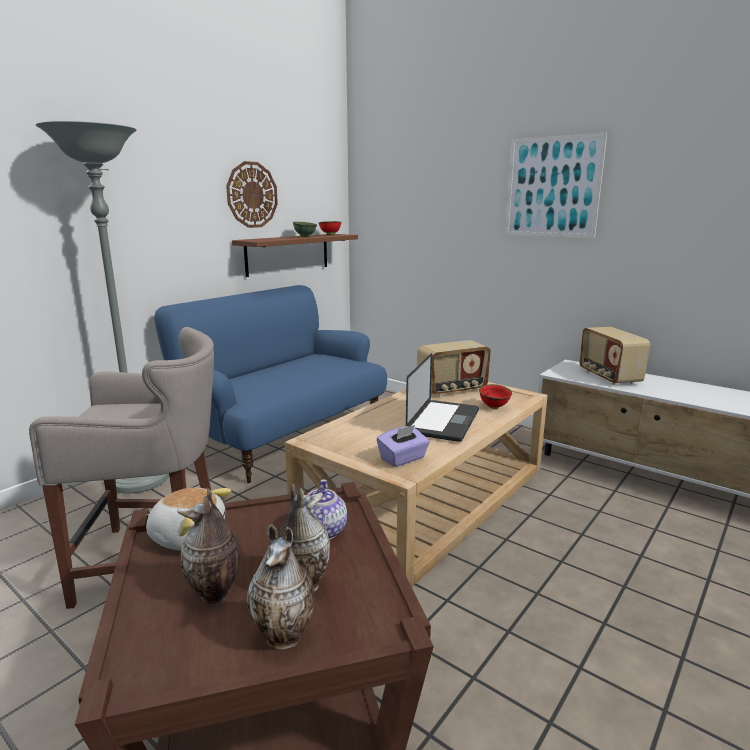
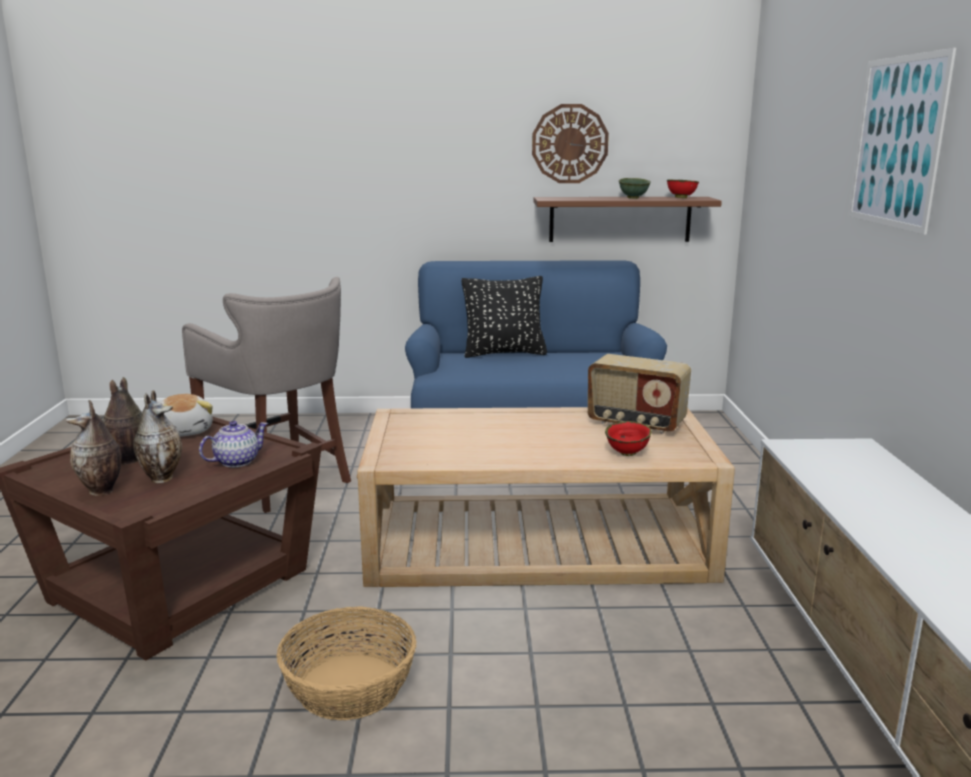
camera: 50 degrees right, 0 degrees up
(139, 480) = (366, 427): grey floor lamp -> none
(251, 374) = (504, 353): none -> black pillow
(403, 459) = (416, 453): purple tissue box -> none
(443, 421) = (532, 444): laptop -> none
(545, 659) = (350, 686): none -> basket
(608, 377) = (854, 474): radio -> none

